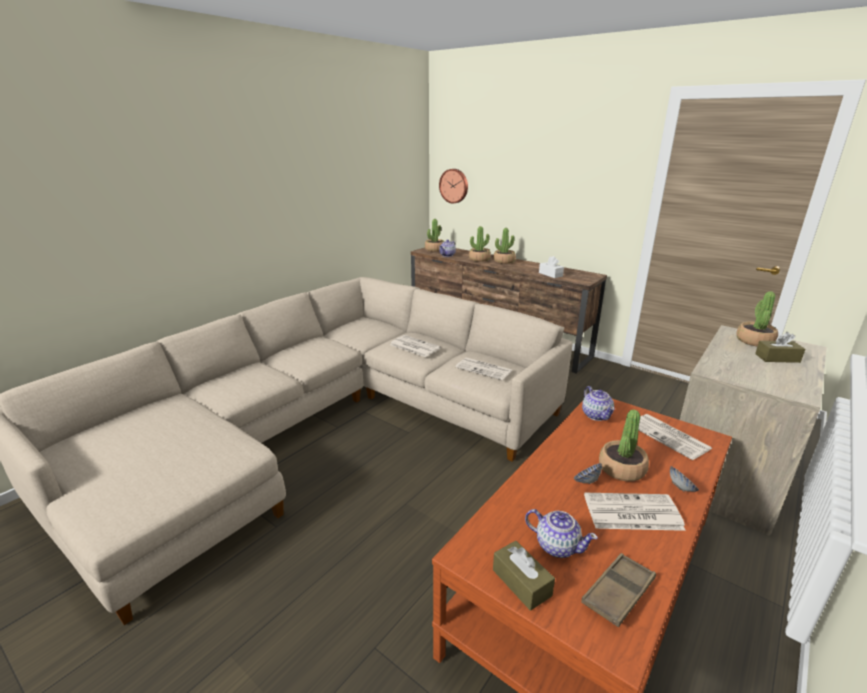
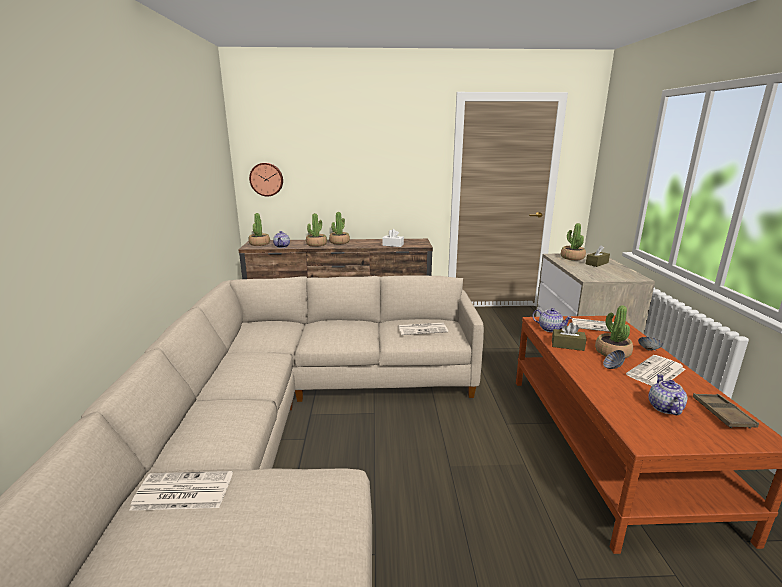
camera: 40 degrees left, 5 degrees down
(414, 346) = (342, 331): newspaper -> newspaper (182, 492)
(521, 582) = (689, 437): brown tissue box -> brown tissue box (567, 345)
(556, 545) = (664, 408): teapot -> teapot turned 75 degrees counterclockwise

